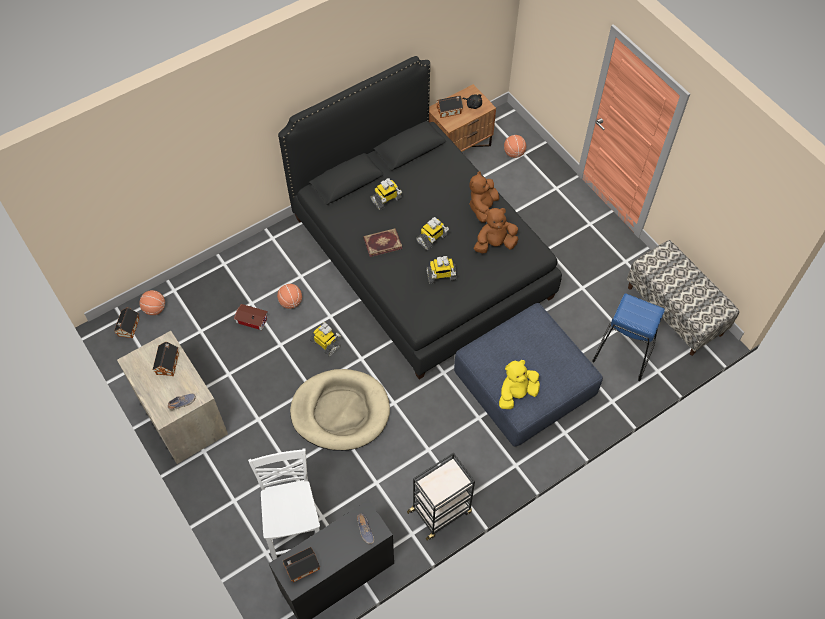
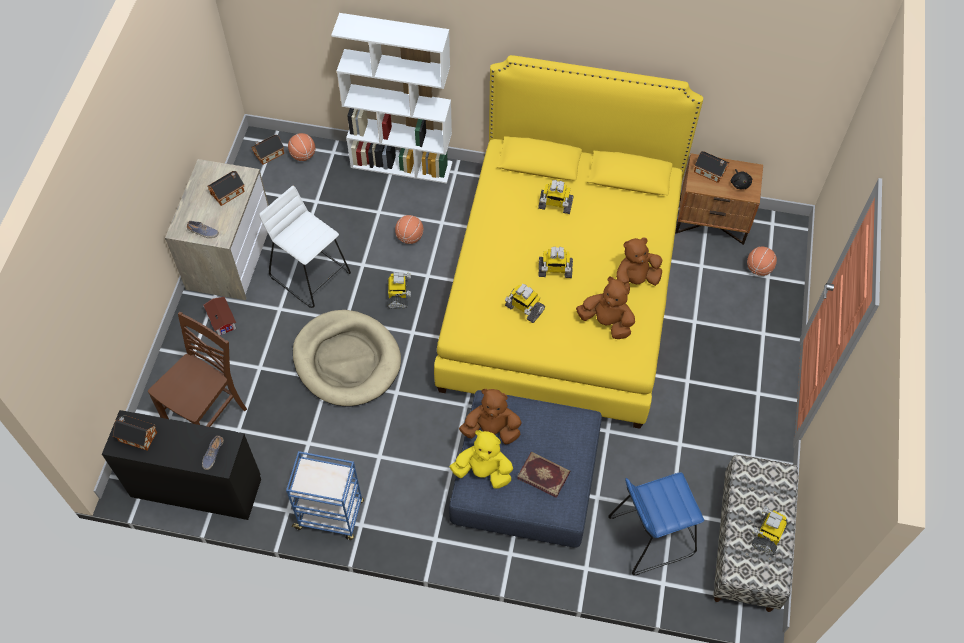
camera: 45 degrees right, 0 degrees up
(231, 261) = (402, 164): none -> white bookcase
(251, 319) = (364, 225): toy house -> toy house (222, 318)
(253, 379) = (311, 274): none -> white stool
(295, 528) = (210, 419): white chair -> brown chair
(382, 243) = (508, 238): book -> book (544, 474)
(420, 257) = (561, 290): black bed -> yellow bed
(440, 511) = (331, 515): black cart -> blue cart
(493, 366) = (491, 430): none -> brown plush toy
(696, 289) = (767, 534): none -> toy robot

